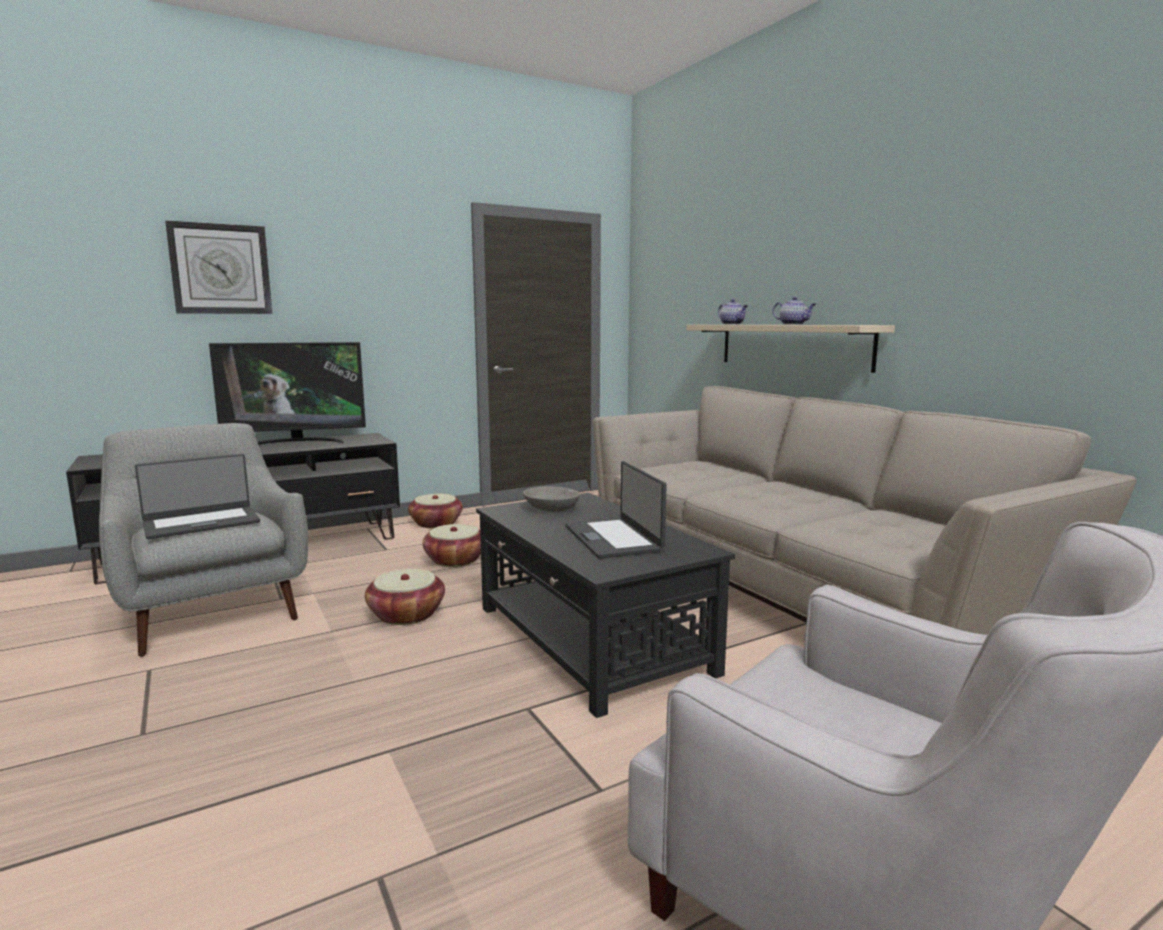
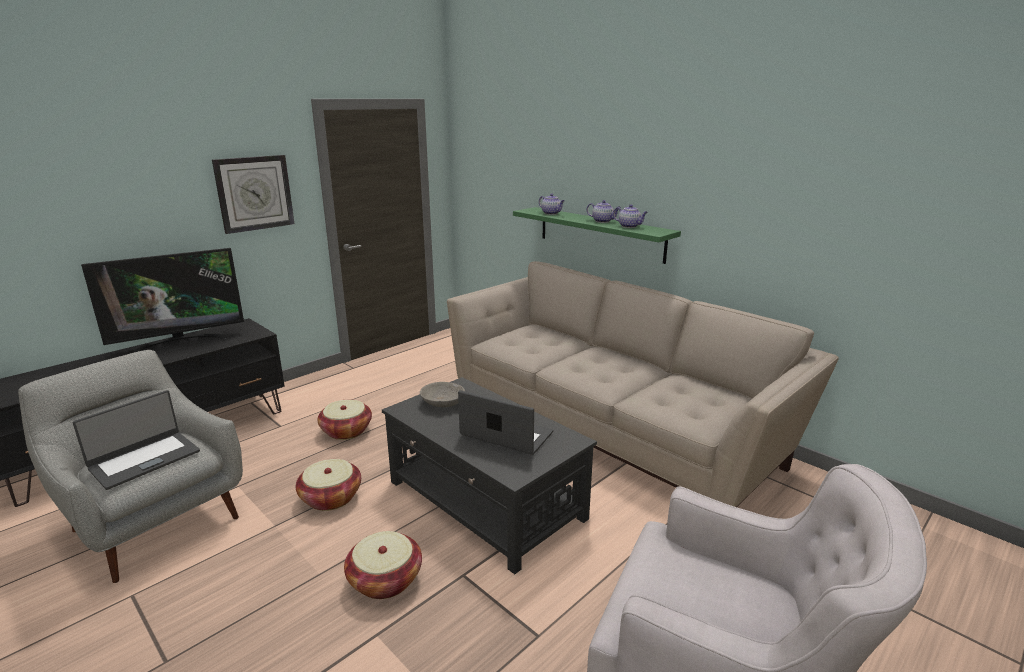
camera: 15 degrees left, 10 degrees up
(220, 269) = (78, 189): wall clock -> wall clock (254, 193)
(436, 523) = (311, 389): basket -> basket (385, 580)
(613, 538) = (506, 435): laptop -> laptop turned 150 degrees clockwise
(792, 345) = (600, 234): beige shelf -> green shelf
(825, 324) = (629, 226): none -> teapot

